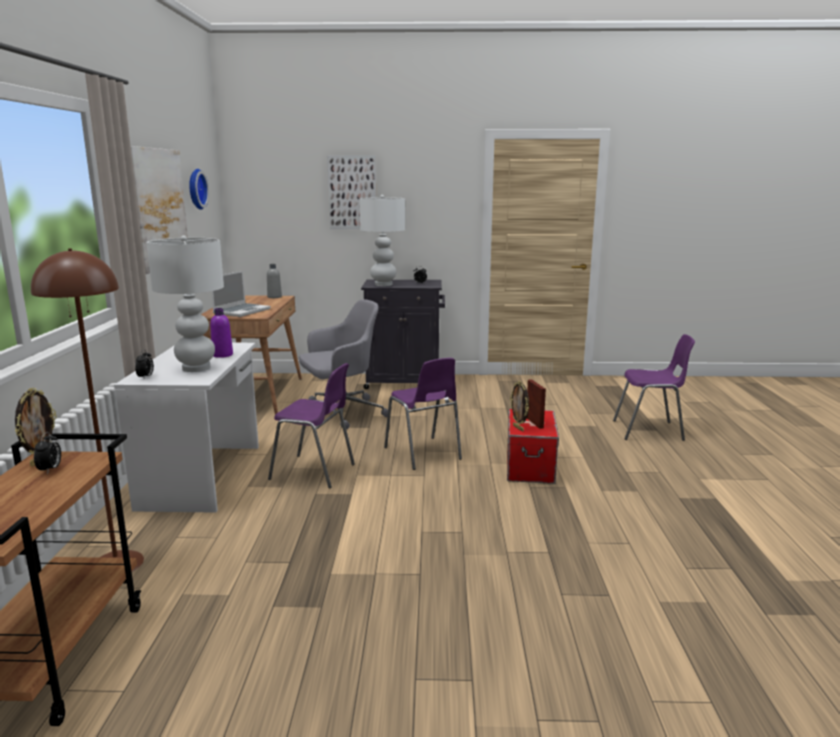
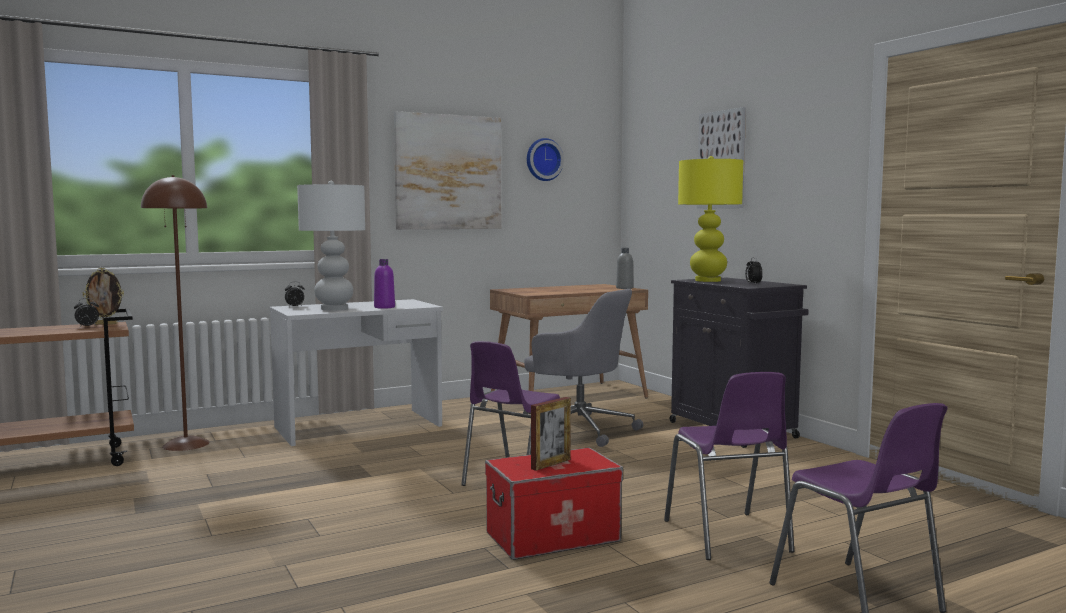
camera: 60 degrees right, 10 degrees down
(242, 311) = (541, 290): laptop -> none
(314, 472) = (408, 454): purple chair -> purple chair (728, 537)
(383, 284) = (708, 280): white table lamp -> yellow table lamp
(518, 428) = (516, 460): picture frame -> none

